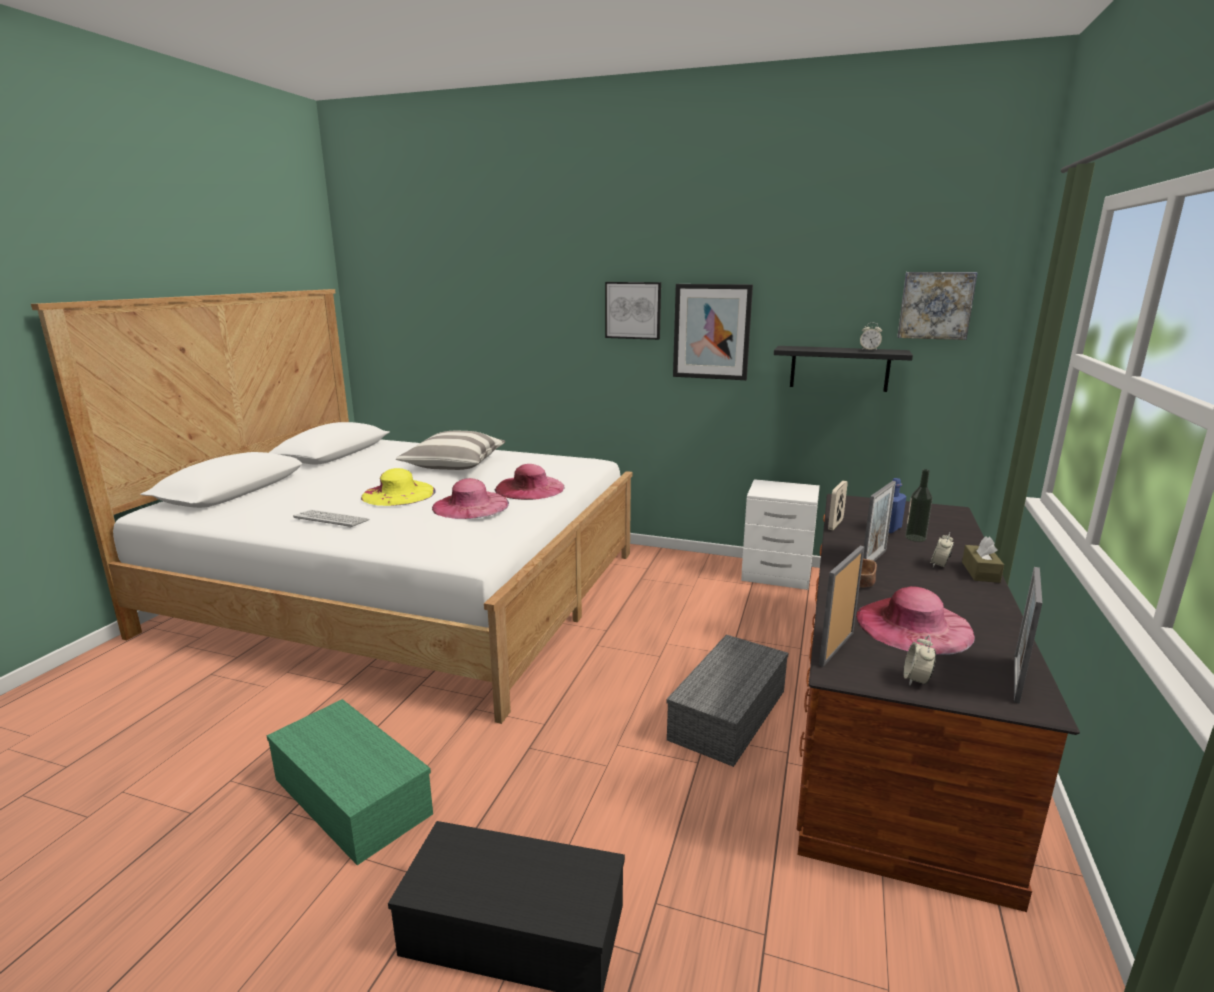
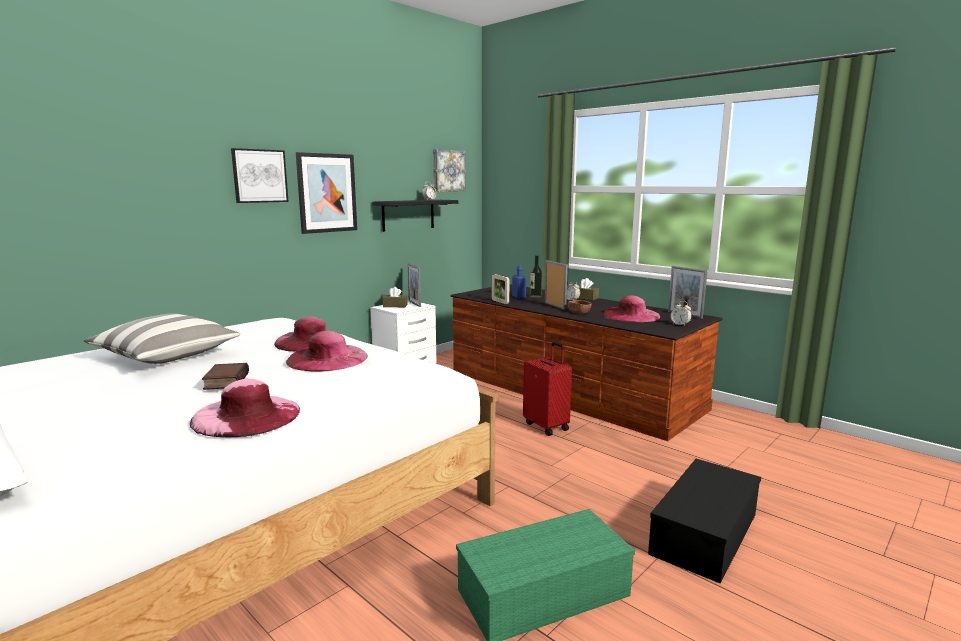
camera: 65 degrees left, 5 degrees down
(331, 519) = (247, 415): keyboard -> pink hat
(398, 493) = (225, 381): yellow hat -> book
(729, 716) = (547, 426): grey storage box -> red suitcase
(777, 487) = (395, 306): none -> brown tissue box
(836, 648) = (646, 328): picture frame -> picture frame (414, 303)

